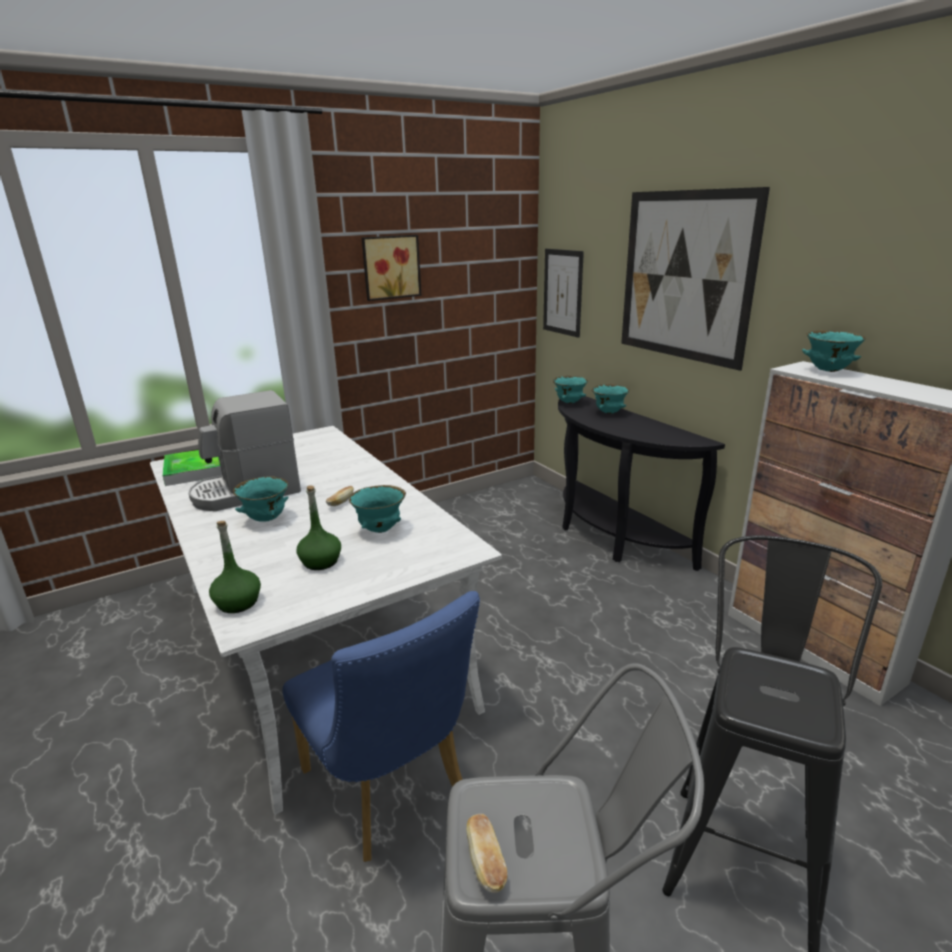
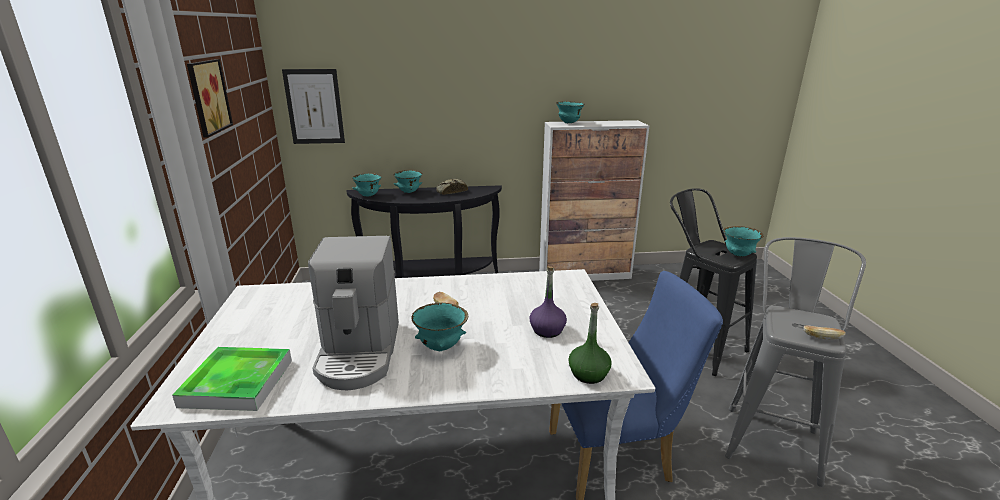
camera: 65 degrees left, 0 degrees up
(321, 562) = (547, 330): green bottle -> purple bottle
(380, 530) = (514, 299): turquoise bowl -> turquoise bowl (738, 255)
(648, 427) = (450, 191): none -> bread
(685, 276) = (448, 81): picture -> none

